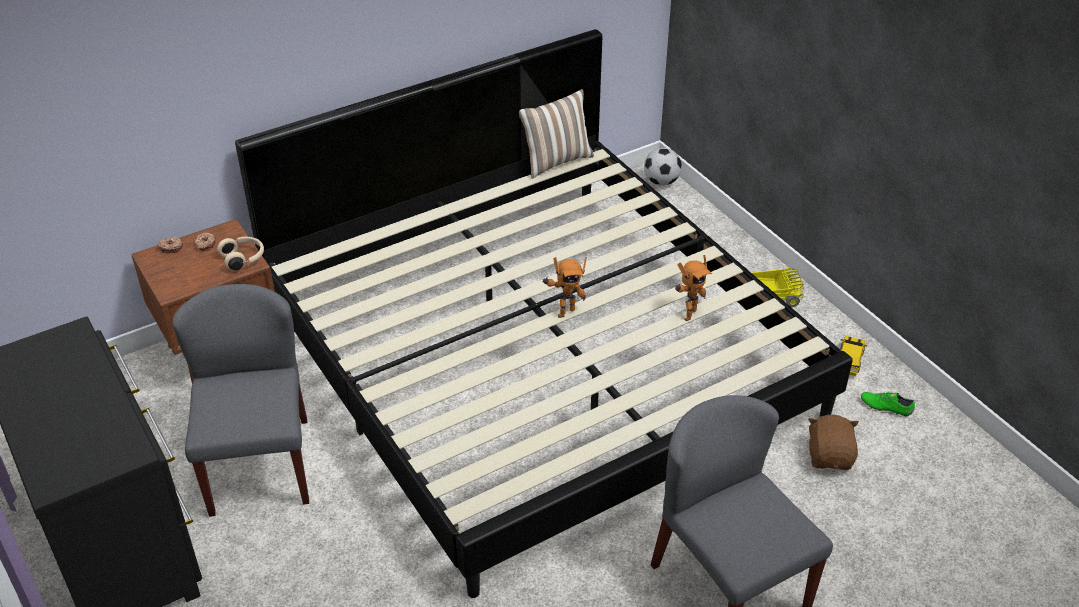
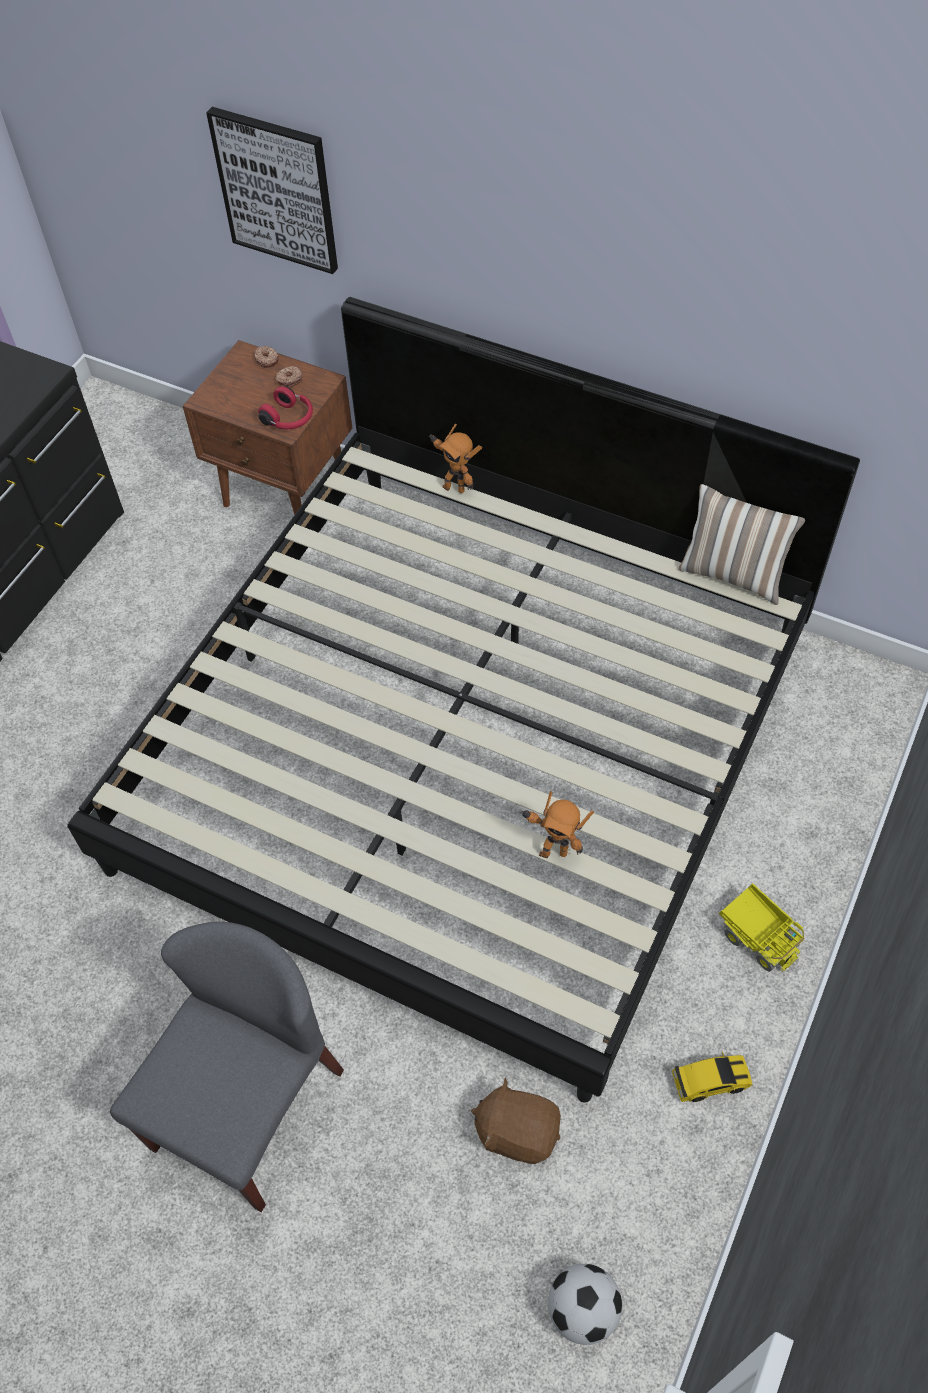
camera: 60 degrees right, 15 degrees up
(156, 86) = (277, 190): none -> picture
(243, 258) = (289, 419): beige headphones -> red headphones
(259, 465) = (166, 609): grey chair -> none
(564, 312) = (466, 727): toy robot -> toy robot (454, 487)
(661, 182) = (886, 702): football -> football (583, 1310)
(830, 456) = (517, 1131): brown plush toy -> brown plush toy turned 135 degrees counterclockwise
(886, 407) = (653, 1164): green shoe -> none

